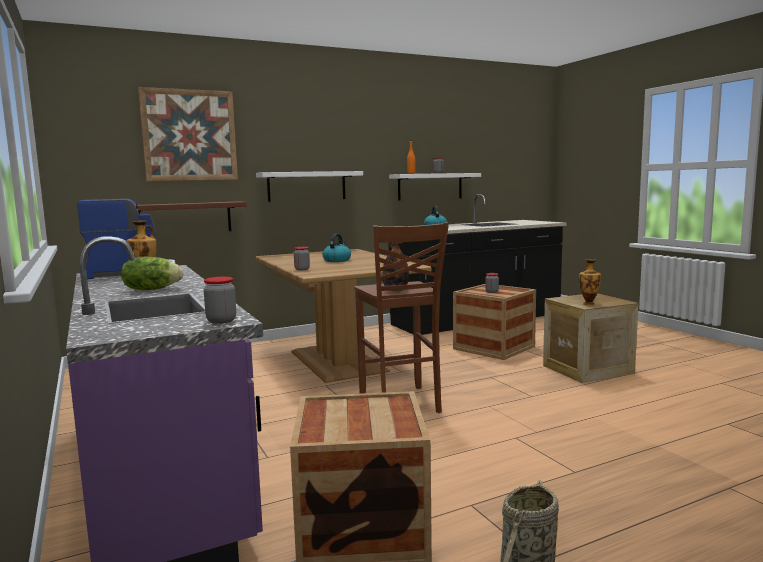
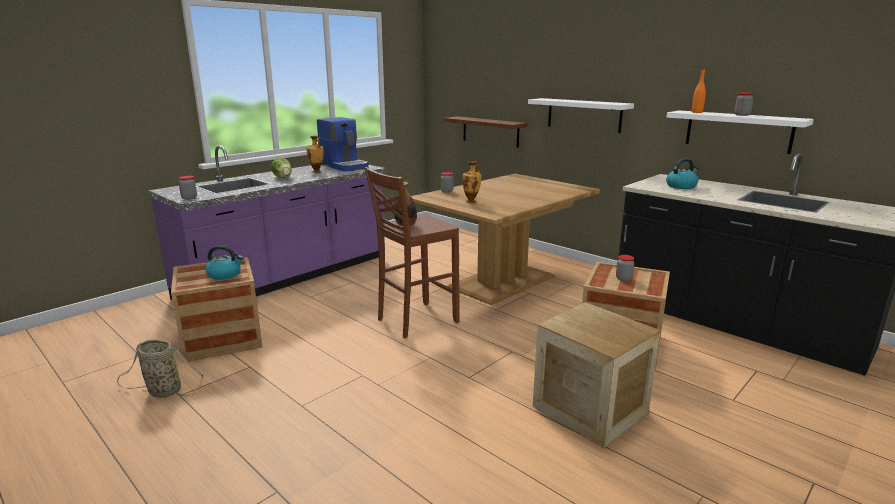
camera: 70 degrees right, 10 degrees up
(189, 135) = (498, 63): picture -> none
(337, 260) = (505, 192): kettle -> kettle (225, 275)
(589, 304) = (573, 326): vase -> vase (471, 201)

